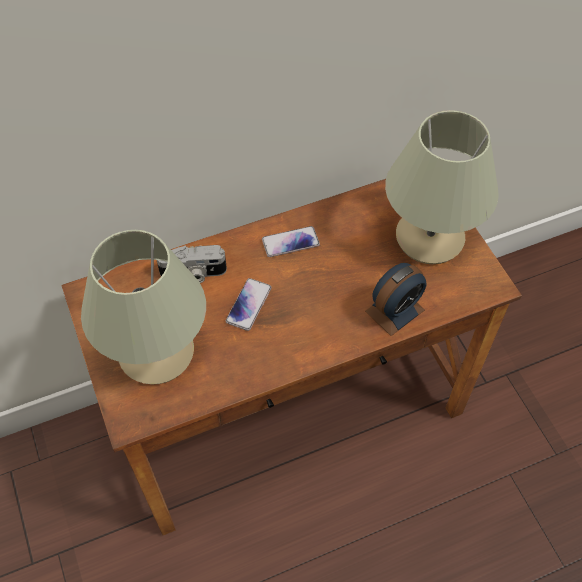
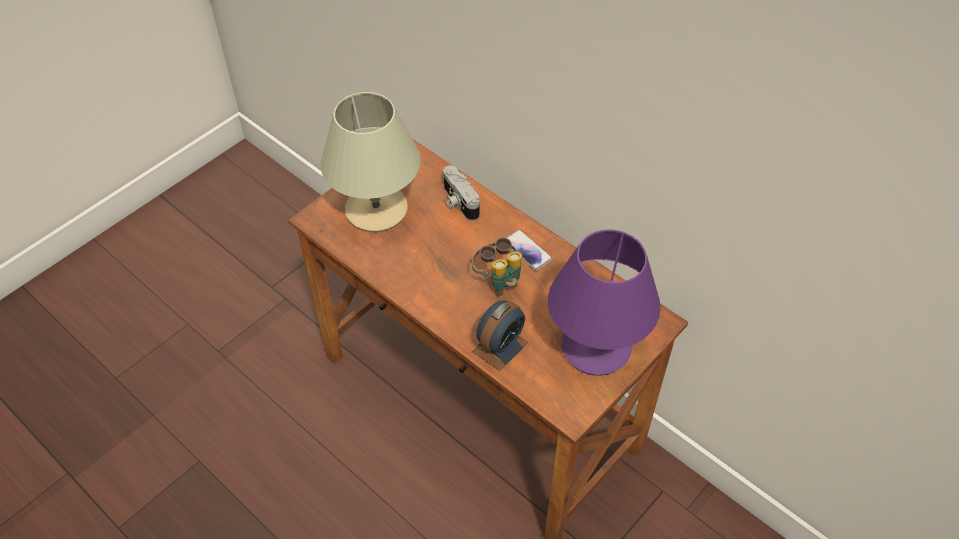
camera: 65 degrees right, 5 degrees down
(249, 305) = (449, 247): phone -> none
(315, 280) = (498, 280): none -> binoculars
(395, 310) = (500, 347): alarm clock -> alarm clock turned 75 degrees counterclockwise
(430, 237) = (596, 347): beige table lamp -> purple table lamp

